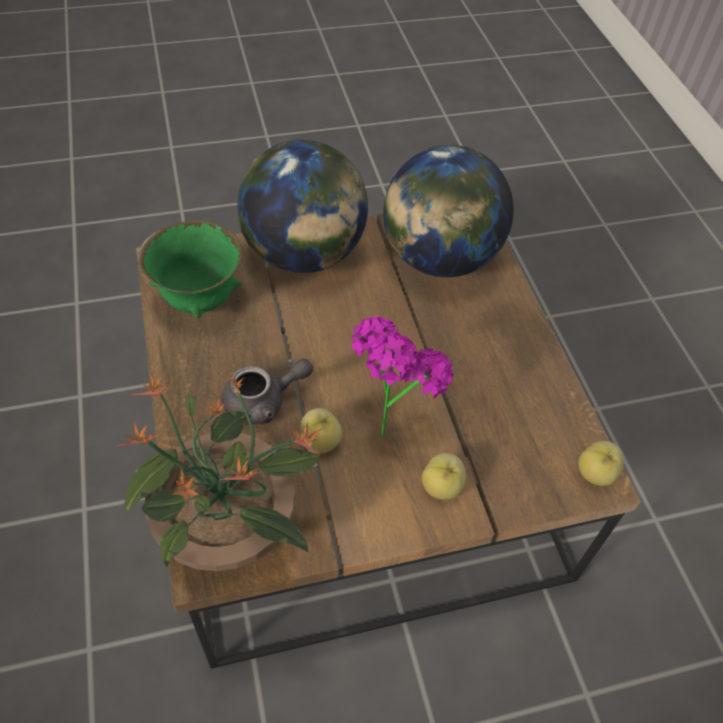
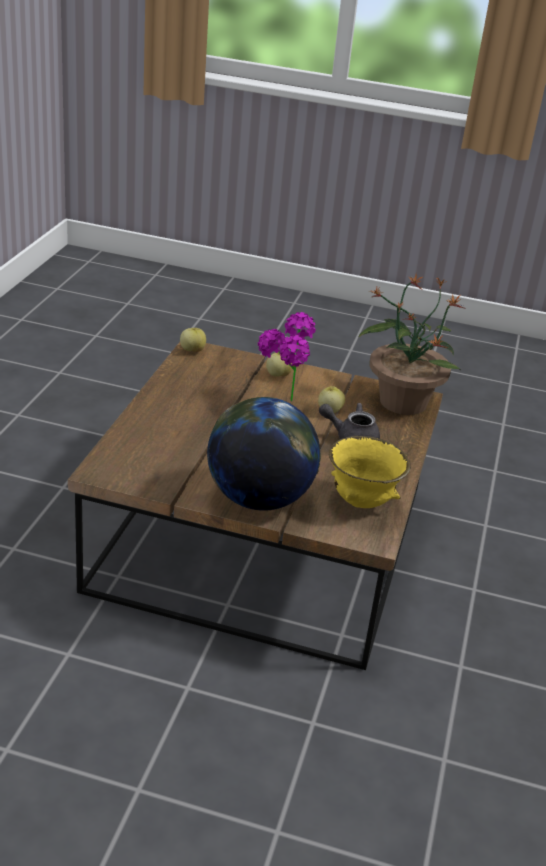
camera: 150 degrees left, 20 degrees down
(199, 300) = (361, 502): green bowl -> yellow bowl
(439, 259) = (158, 457): globe -> none

